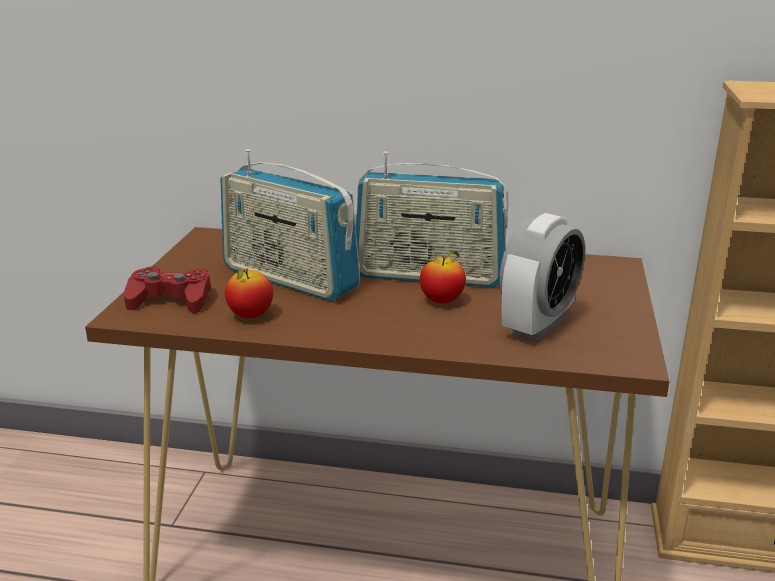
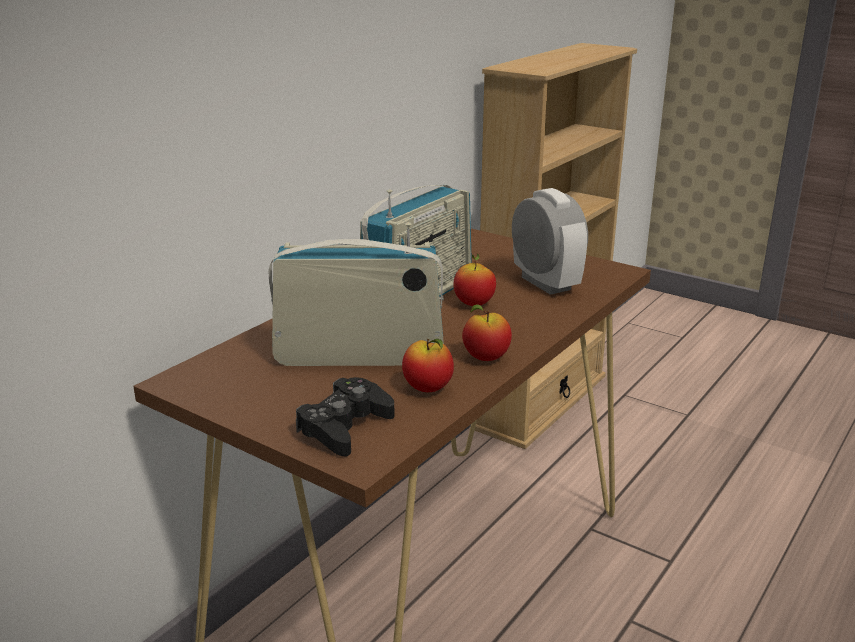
camera: 65 degrees left, 0 degrees up
(171, 299) = (345, 426): red game controller -> black game controller
(289, 279) = (359, 356): radio -> radio turned 150 degrees counterclockwise
(327, 328) = (486, 358): none -> apple

